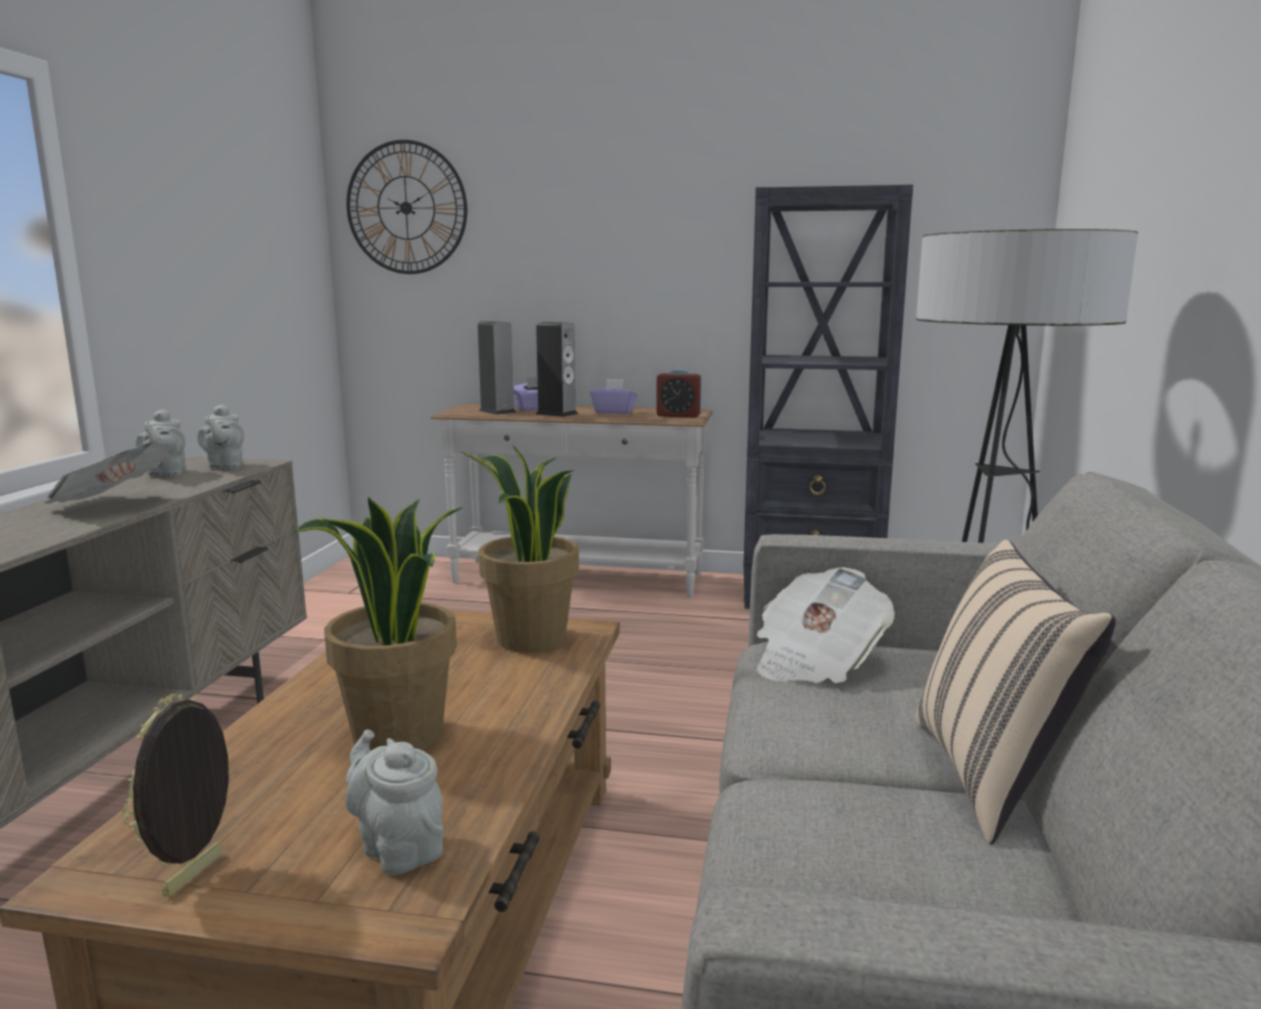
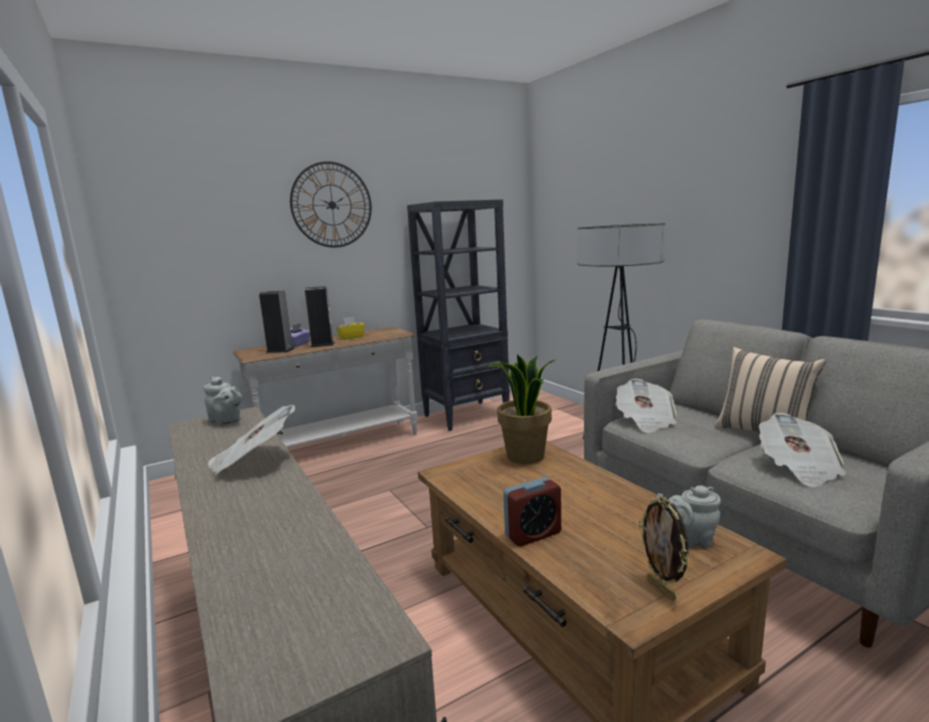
camera: 40 degrees left, 0 degrees up
(166, 474) = (201, 437): grey teapot -> none
(398, 736) = (584, 511): potted plant -> none
(406, 208) = (168, 216): wall clock -> wall clock (332, 205)
(614, 412) = (351, 337): purple tissue box -> yellow tissue box
(678, 415) = (392, 332): alarm clock -> alarm clock (533, 534)
(865, 863) = (798, 468): none -> newspaper

